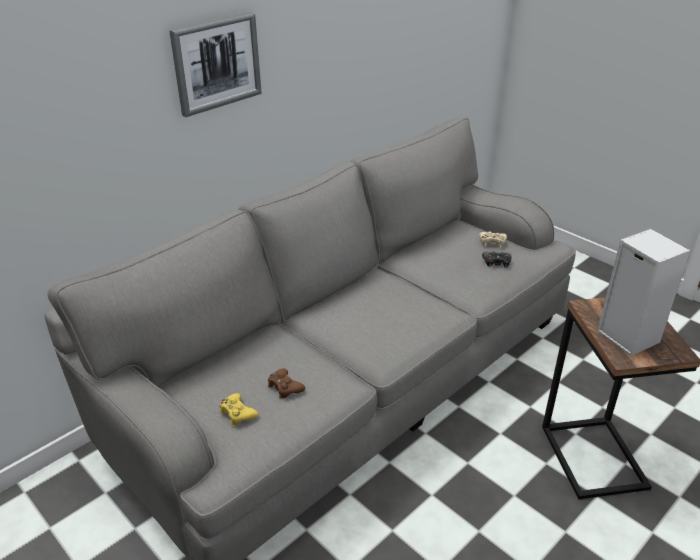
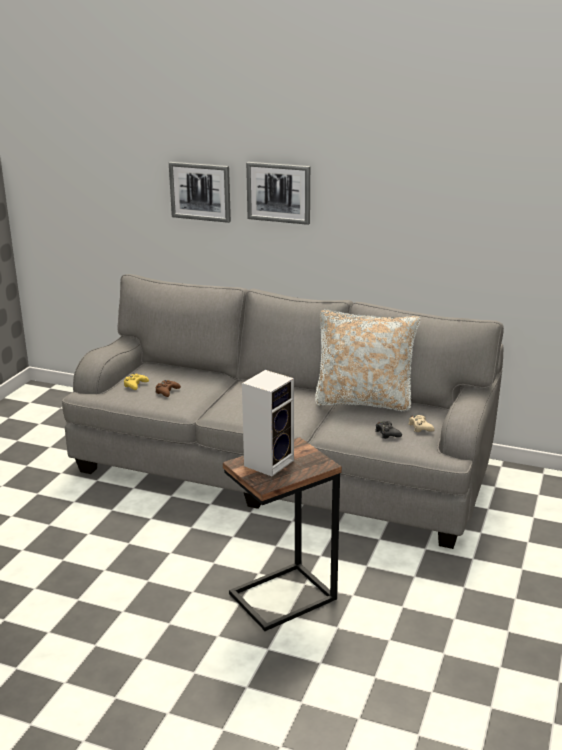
camera: 65 degrees right, 10 degrees down
(103, 103) = (200, 191): none -> picture
(421, 256) = (364, 403): none -> white pillow

